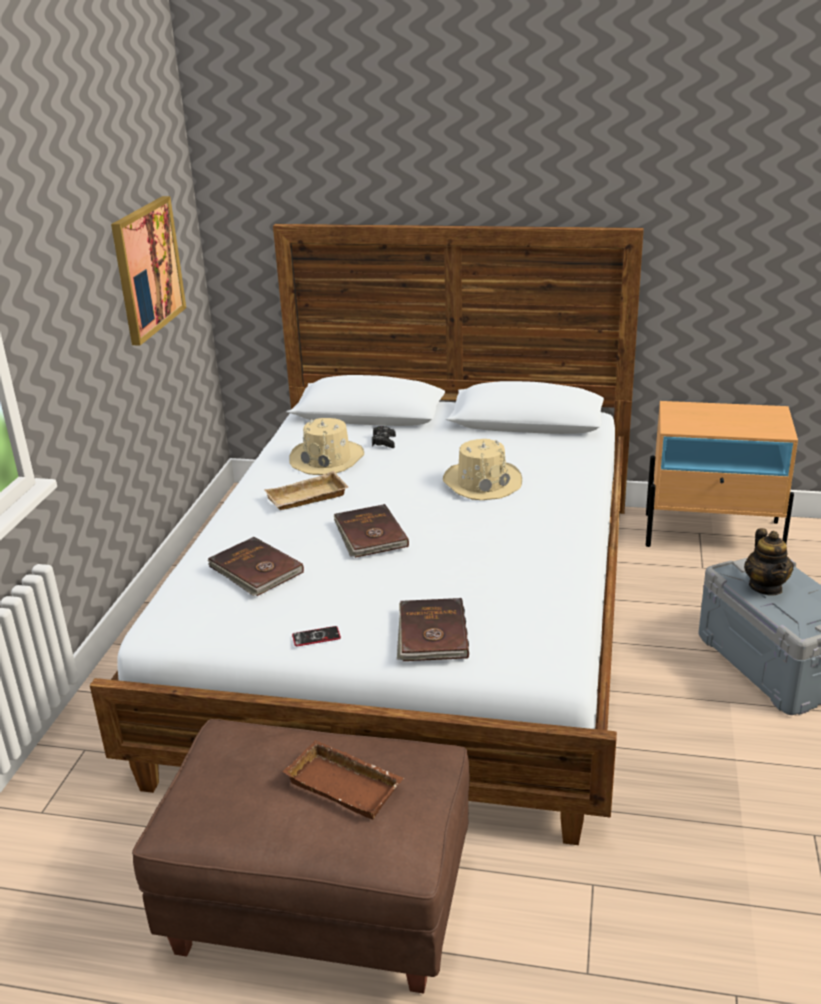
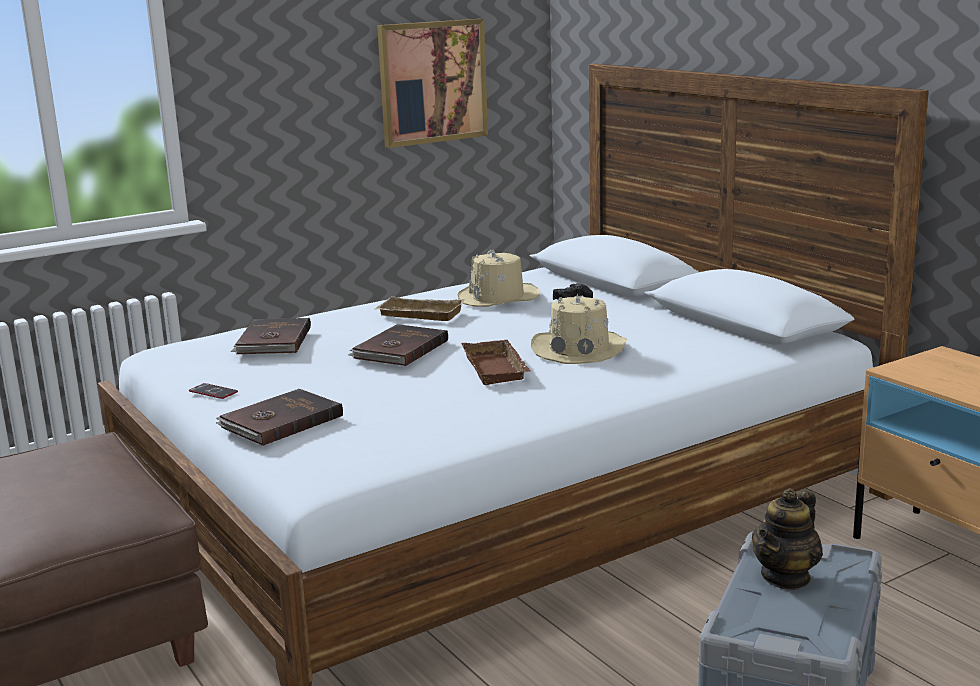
camera: 45 degrees right, 10 degrees down
(347, 784) = (69, 496): brown tray -> brown tray (498, 369)

